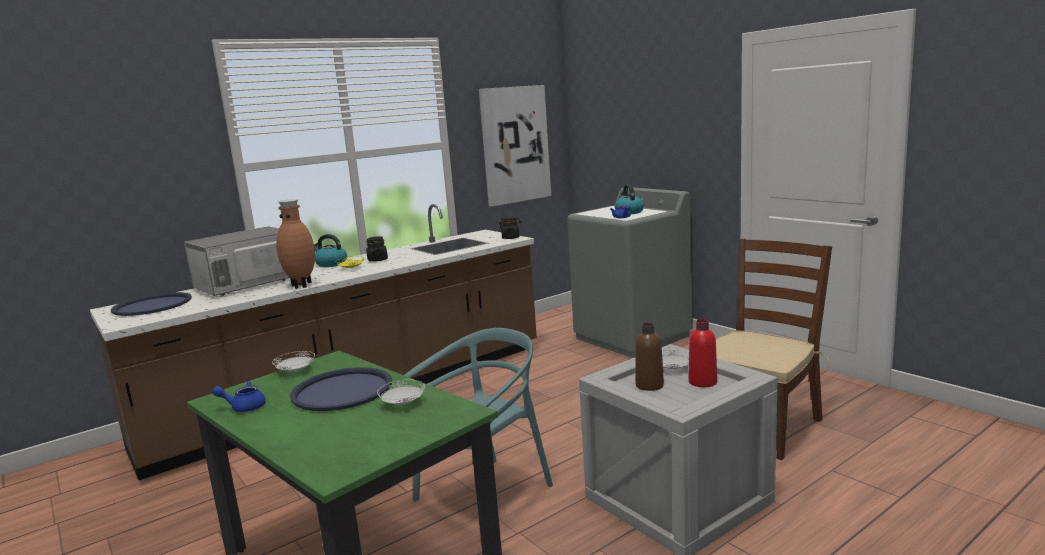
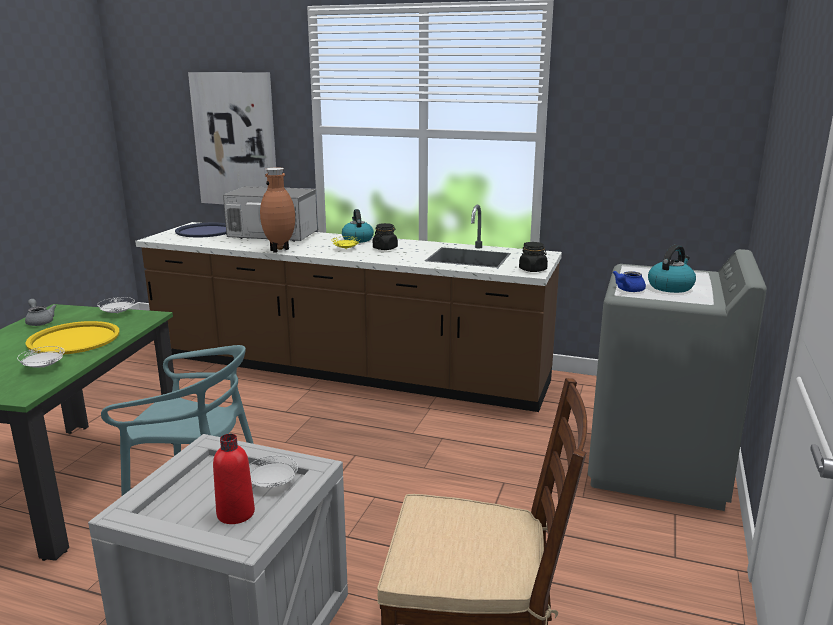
camera: 55 degrees right, 5 degrees up
(244, 407) = (39, 321): blue teapot -> grey teapot
(342, 390) = (74, 339): blue tray -> yellow tray
(515, 145) = (652, 151): picture -> picture (235, 140)
(649, 385) = (213, 481): brown bottle -> none

